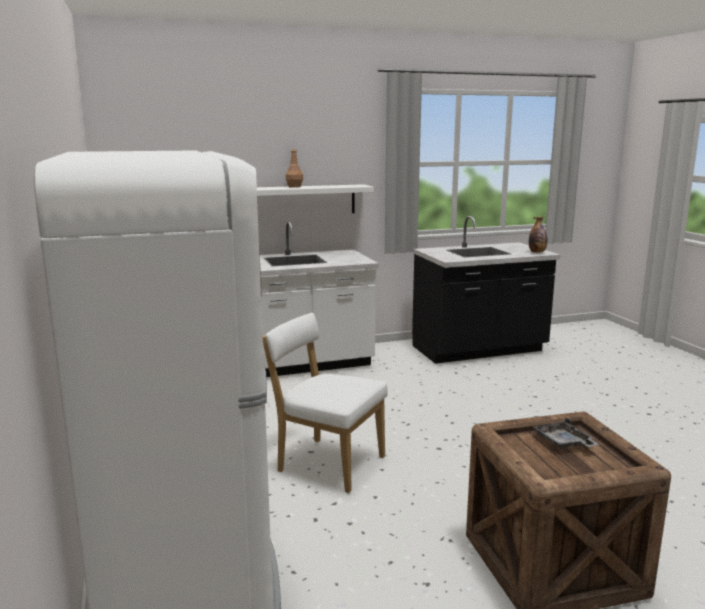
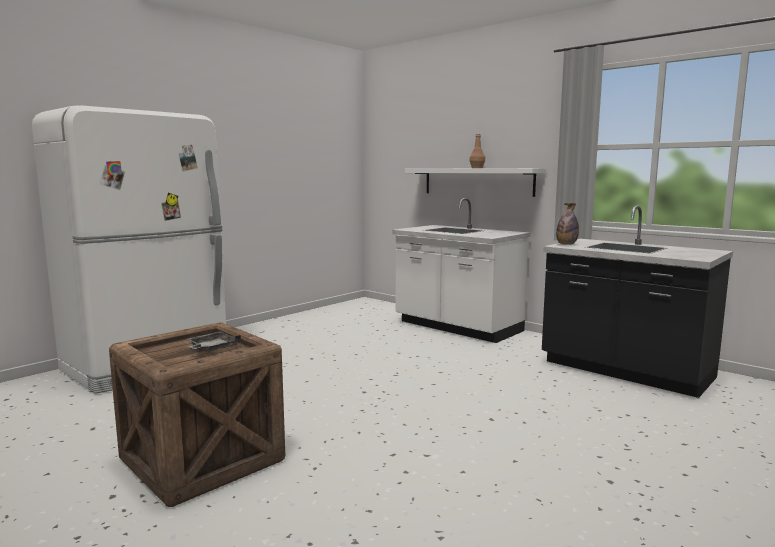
camera: 60 degrees right, 5 degrees down
(327, 463) = (299, 365): white chair -> none
(537, 252) = (691, 257): bottle -> bottle (566, 244)

